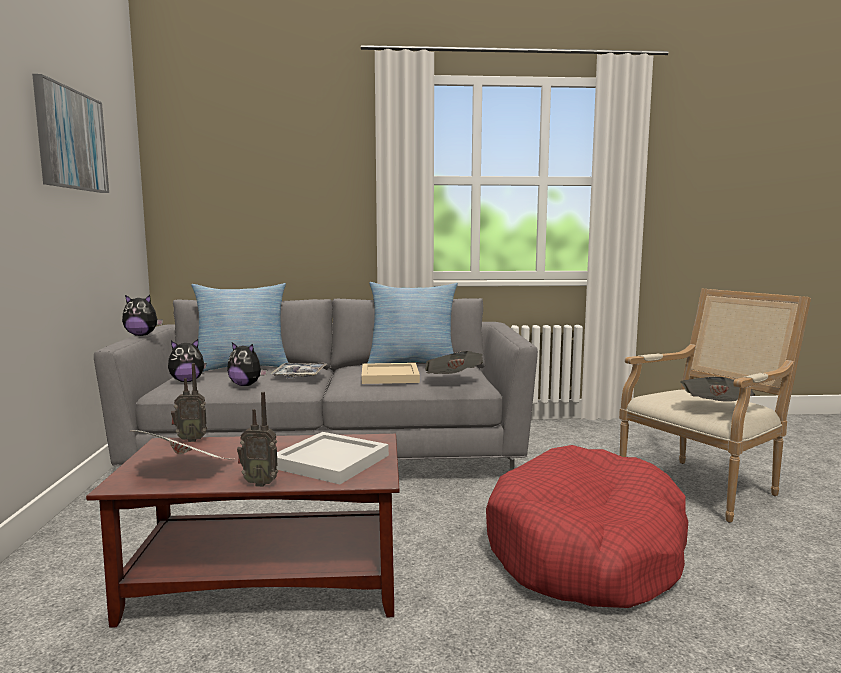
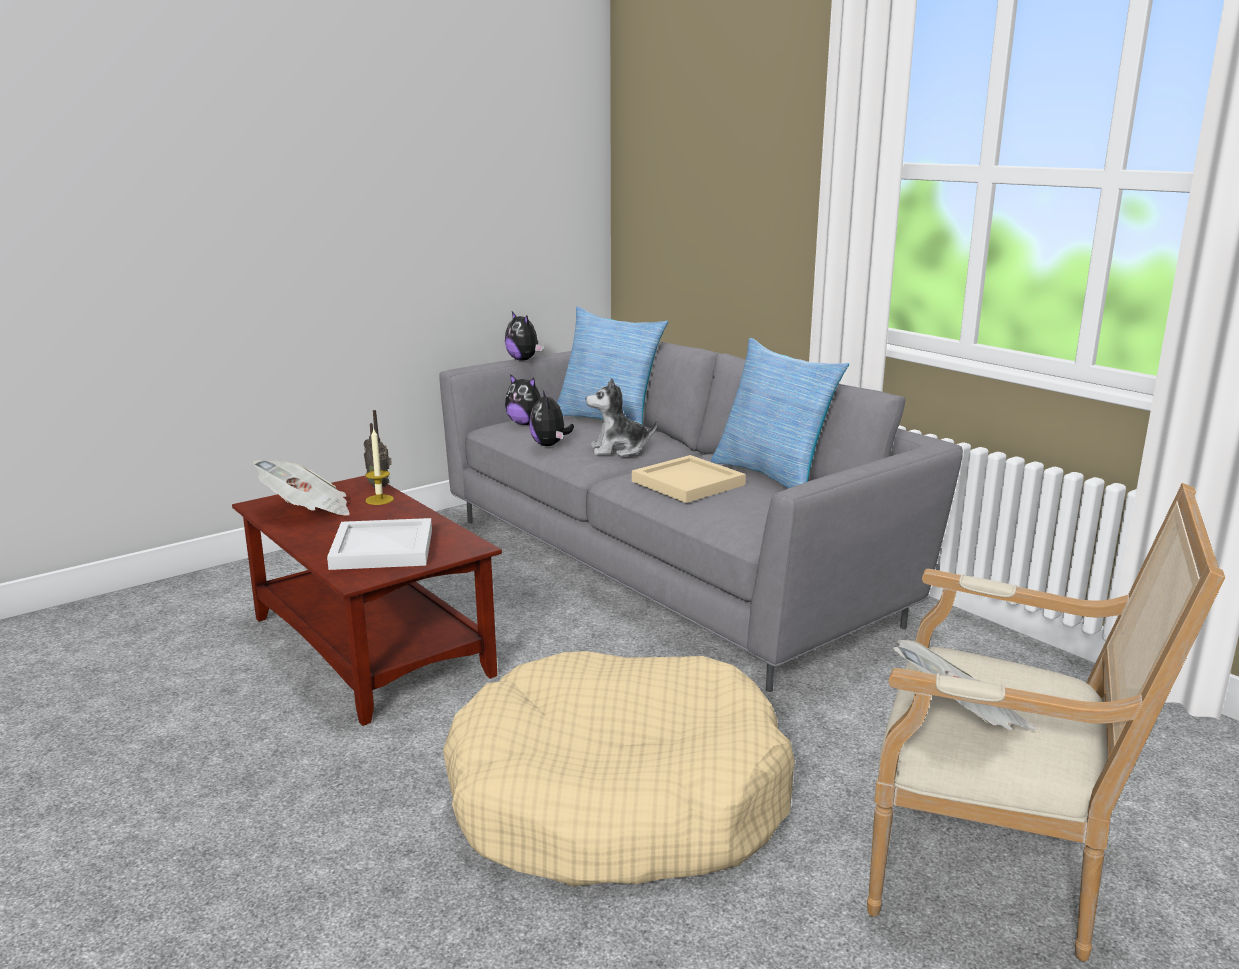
camera: 55 degrees right, 10 degrees up
(70, 139) = (452, 138): picture -> none
(222, 445) = (379, 500): none -> candle
(260, 483) = (303, 542): radio -> none
(299, 375) = (619, 449): tray -> plush toy
(453, 380) = (731, 514): newspaper -> none
(586, 550) = (617, 800): red dog bed -> beige dog bed

